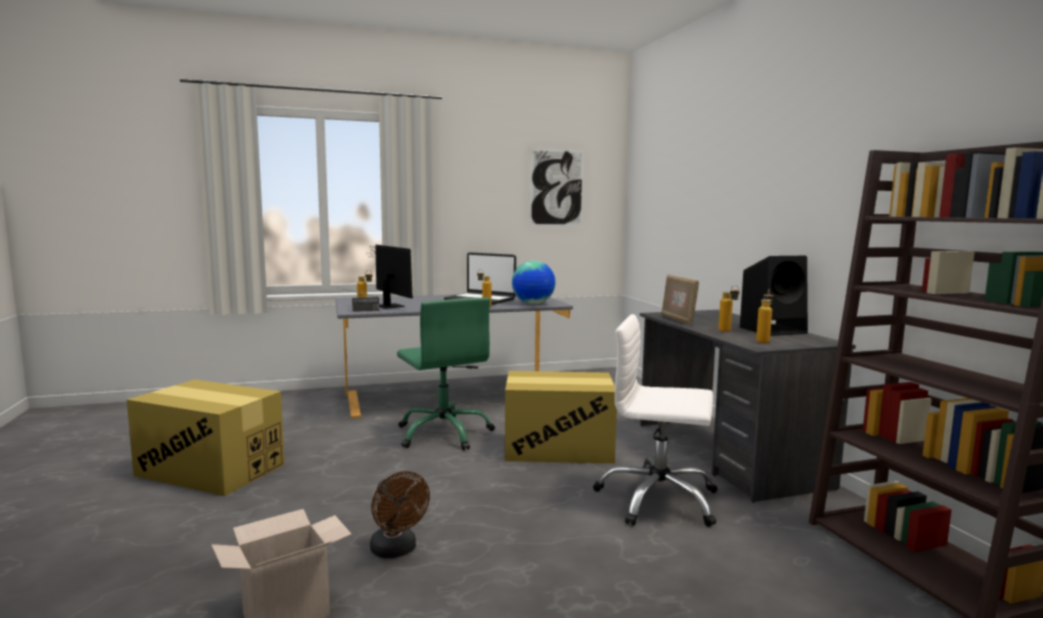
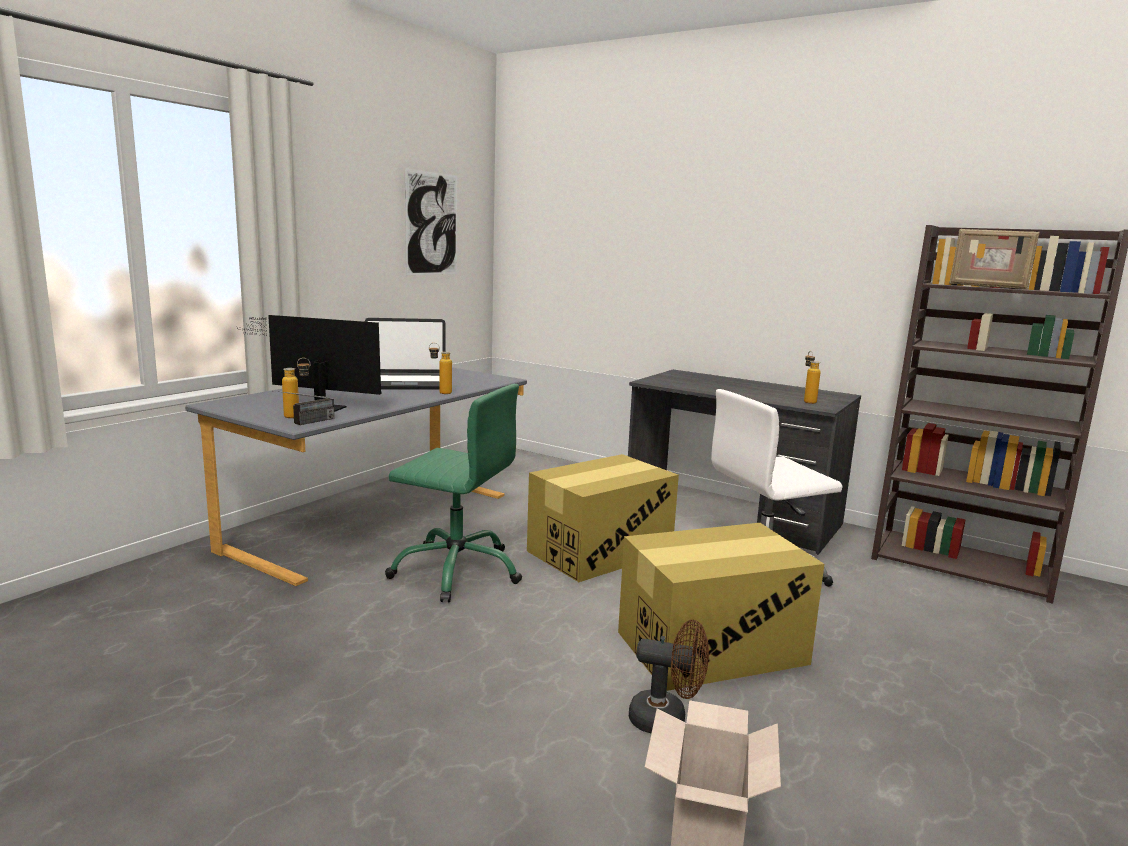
camera: 40 degrees left, 5 degrees up
(210, 470) = (229, 732): cardboard box -> cardboard box (710, 648)
(533, 304) = (482, 382): globe -> none
(678, 319) = (684, 386): picture frame -> picture frame (987, 286)
(728, 331) = (758, 395): bottle -> none
(773, 330) = (778, 388): black speaker -> none

